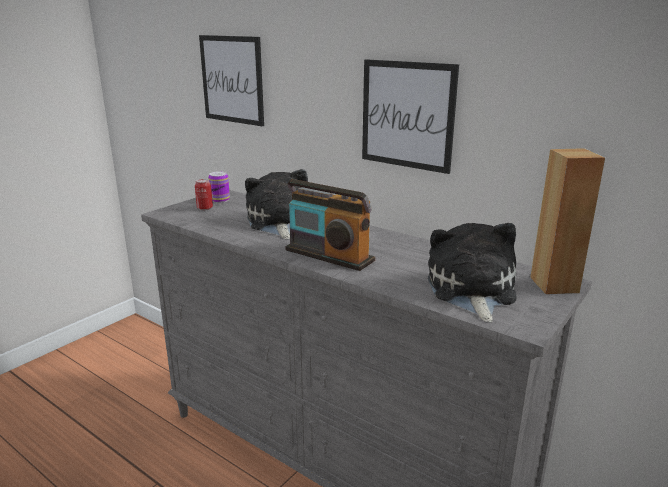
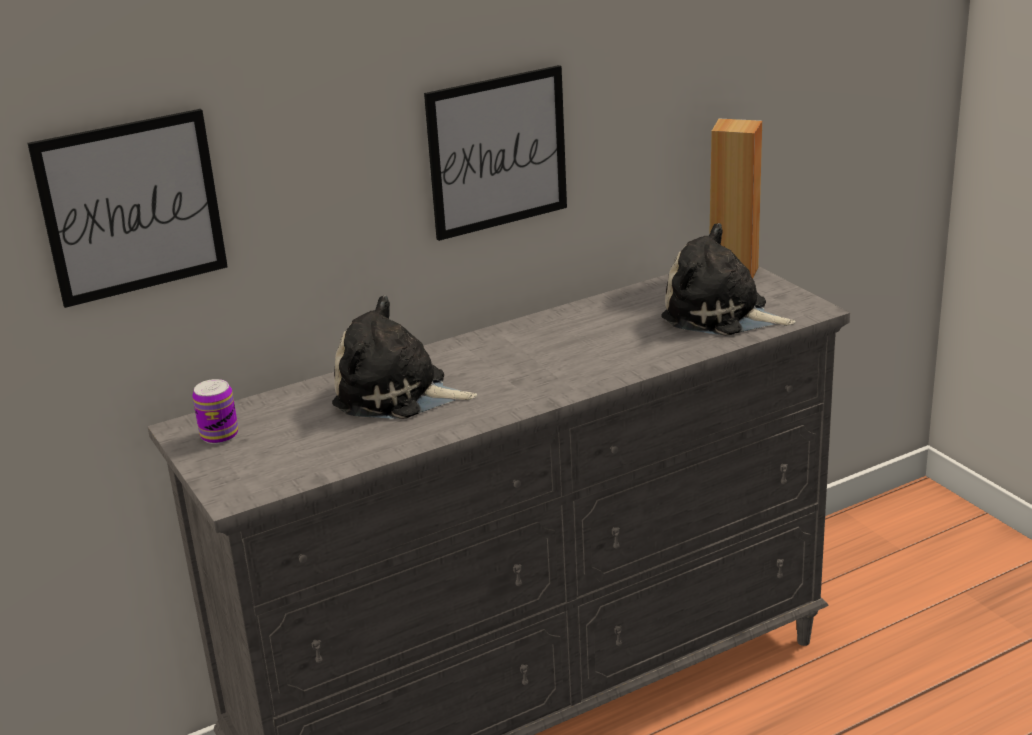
camera: 65 degrees left, 5 degrees up
(204, 208) = (251, 453): can -> none
(329, 255) = (560, 376): radio -> none

